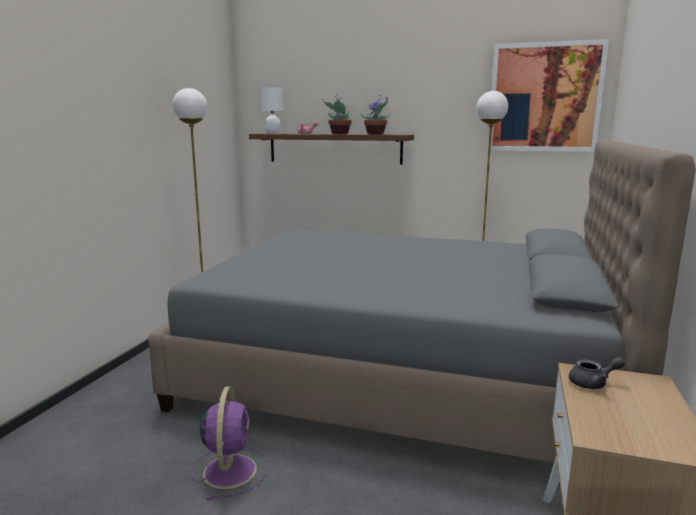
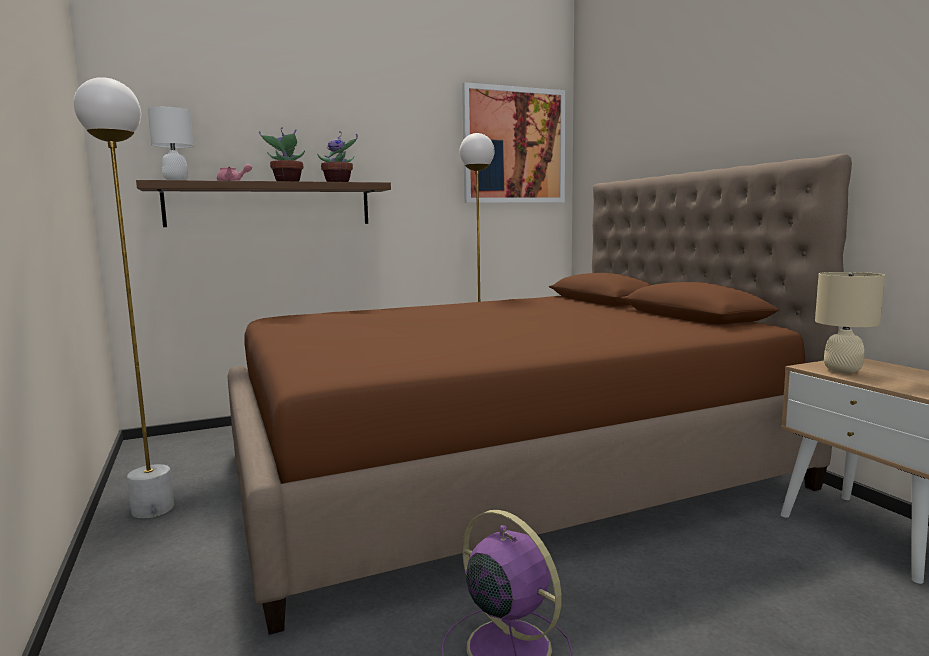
camera: 40 degrees left, 5 degrees down
(401, 374) = (503, 468): grey bed -> brown bed
(593, 383) = (841, 370): grey teapot -> beige table lamp

